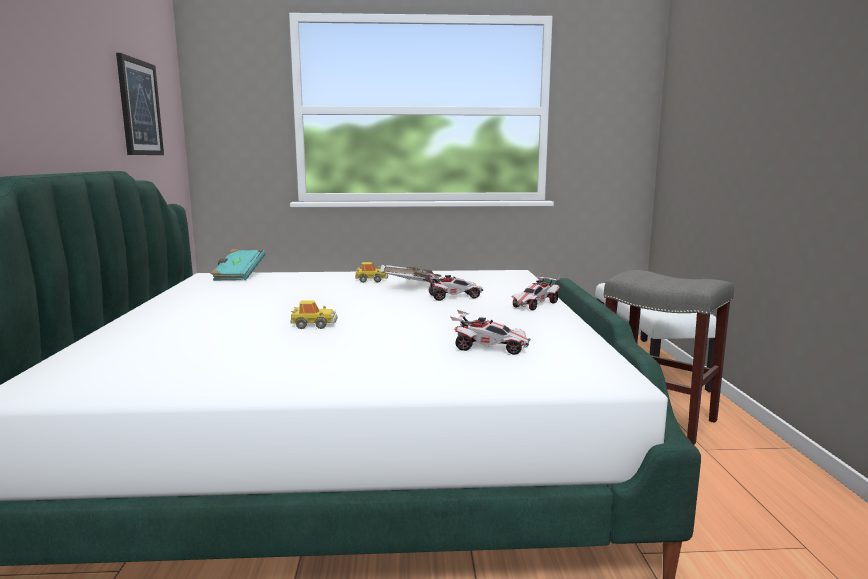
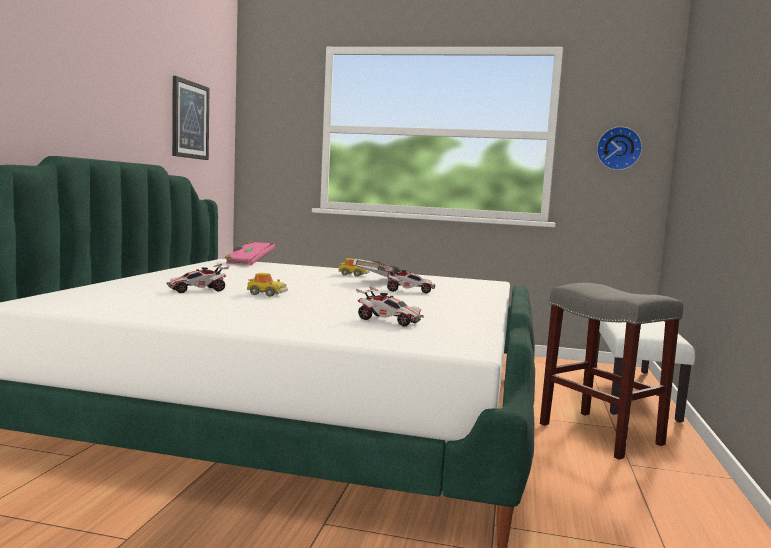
camera: 15 degrees right, 5 degrees down
(238, 276) = (249, 263): turquoise book -> pink book
(535, 305) = (474, 302): toy car -> toy car (198, 290)
(609, 122) = (618, 148): none -> wall clock

